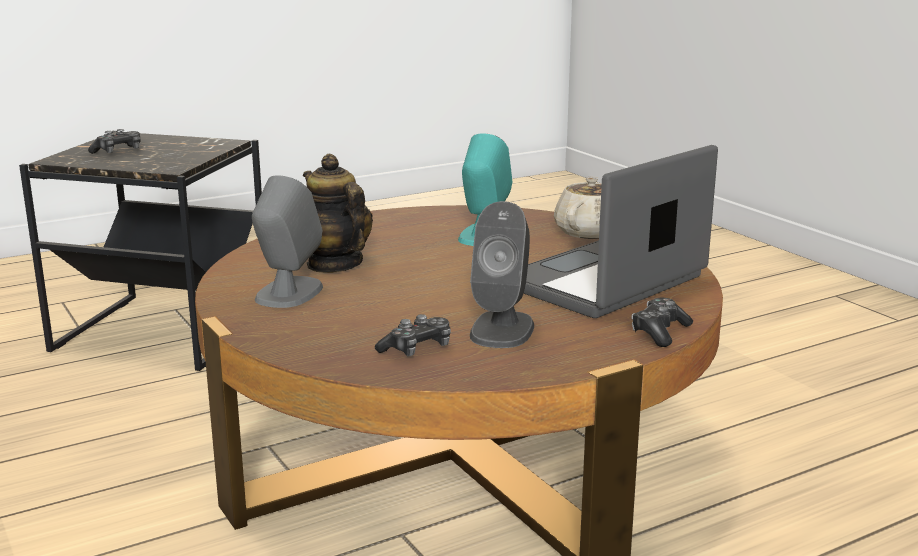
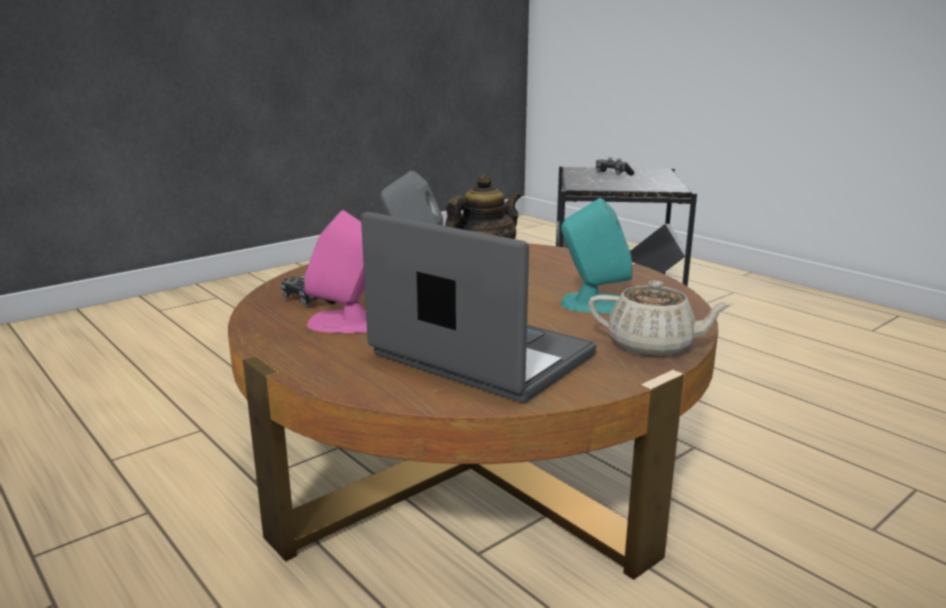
camera: 80 degrees right, 0 degrees up
(502, 329) = (347, 323): grey speaker -> pink speaker
(660, 332) = (342, 382): game controller -> none

